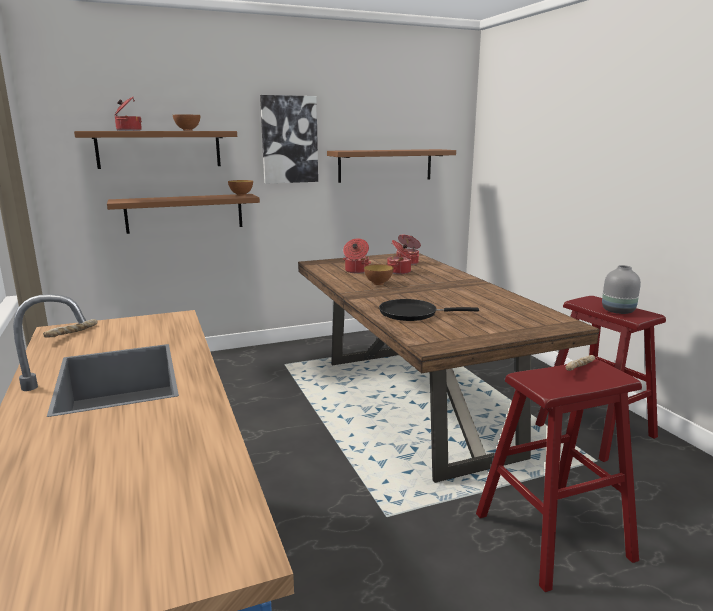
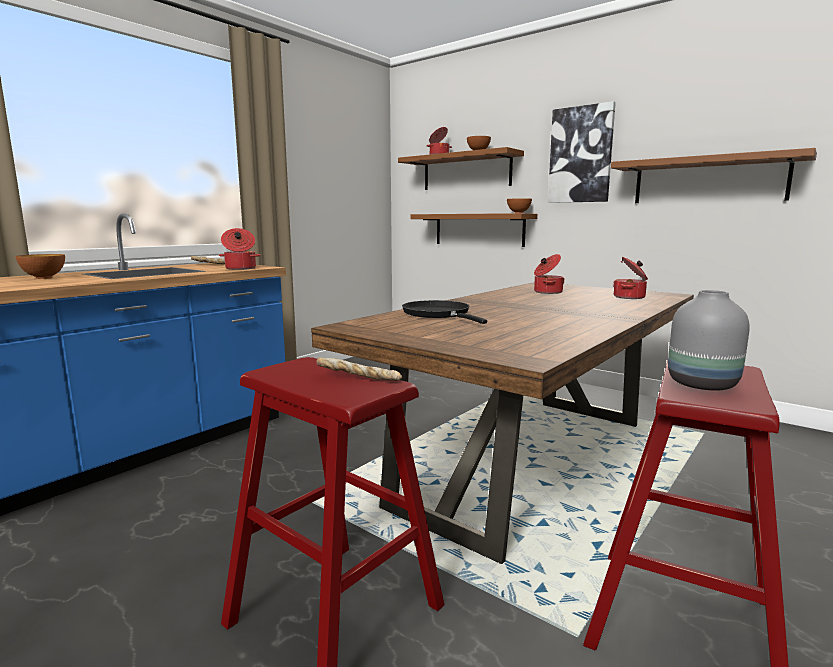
camera: 60 degrees right, 5 degrees down
(378, 283) = (520, 299): bowl -> bowl (44, 278)
(399, 272) = (584, 299): cooking pot -> cooking pot (240, 268)

